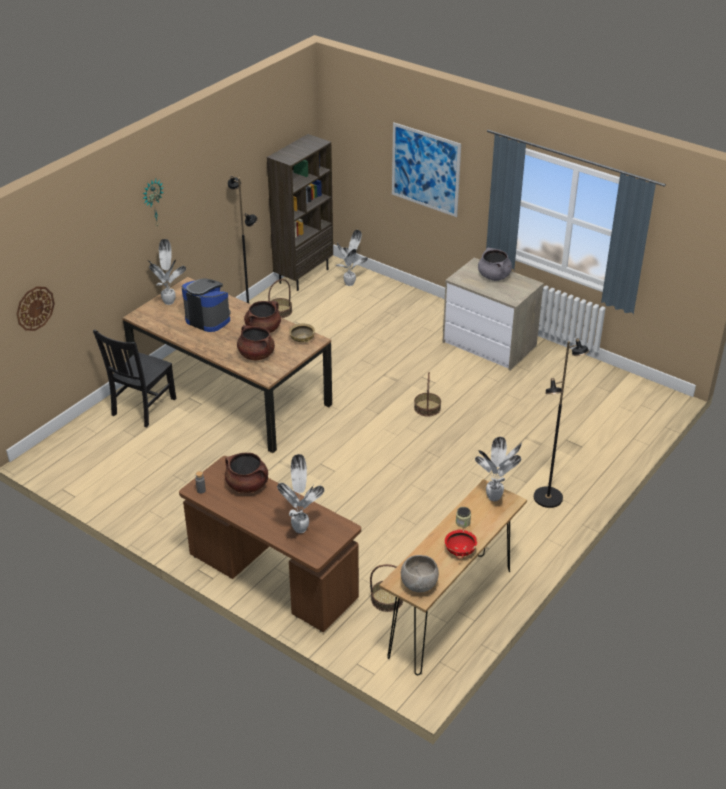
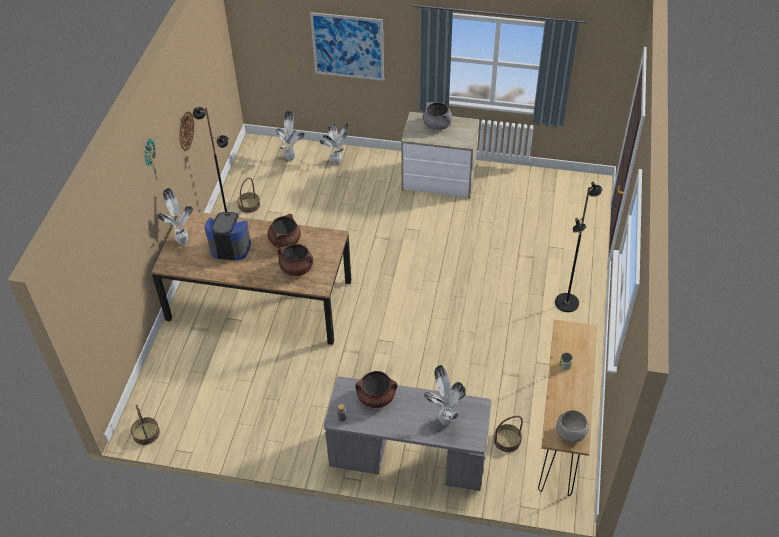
camera: 25 degrees left, 10 degrees up
(35, 308) = (99, 303): wall clock -> wall clock (186, 131)
(142, 408) = (192, 343): black chair -> none
(272, 577) = (408, 458): brown desk -> grey desk
(302, 339) = (325, 239): beige bowl -> none
(303, 276) = (246, 163): brown bookcase -> none
(427, 408) = (428, 256): basket -> basket (146, 433)
(460, 550) = (579, 390): red bowl -> none
(495, 498) = (574, 333): potted plant -> potted plant (337, 162)

